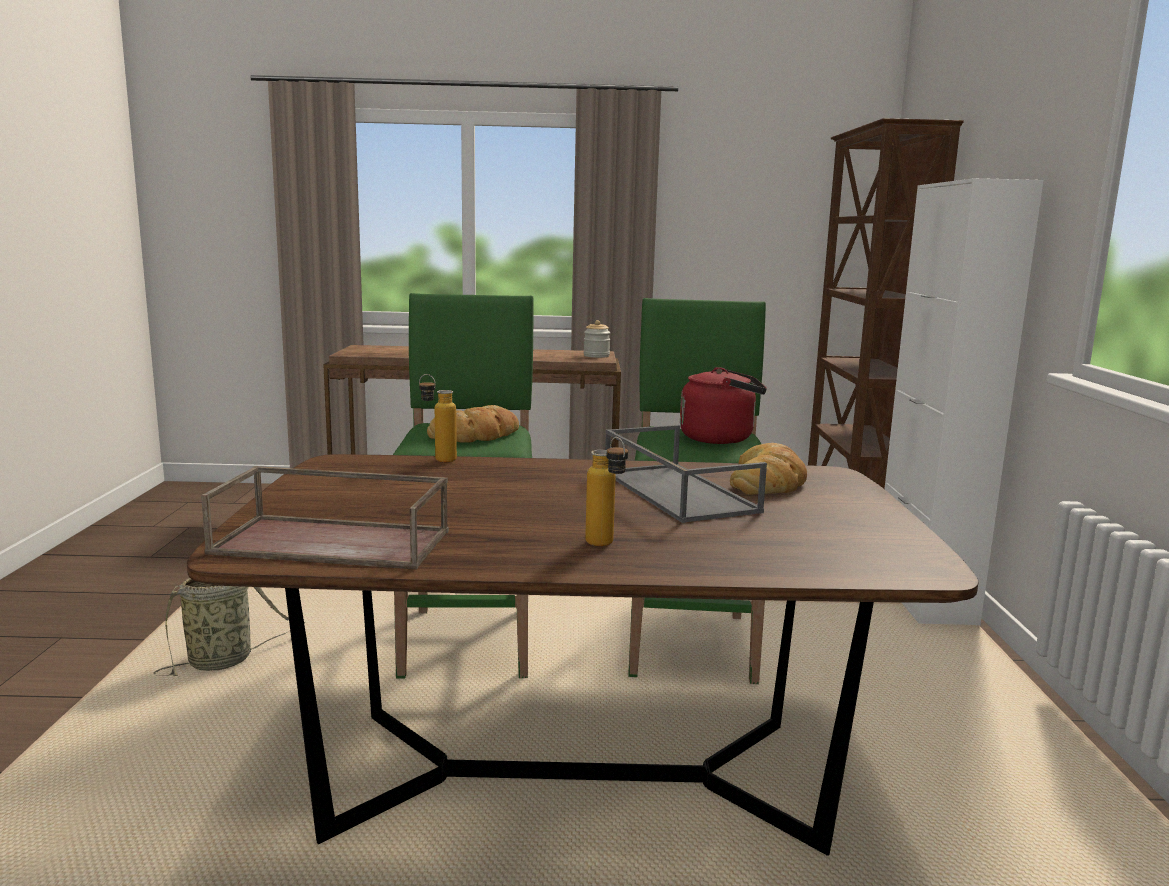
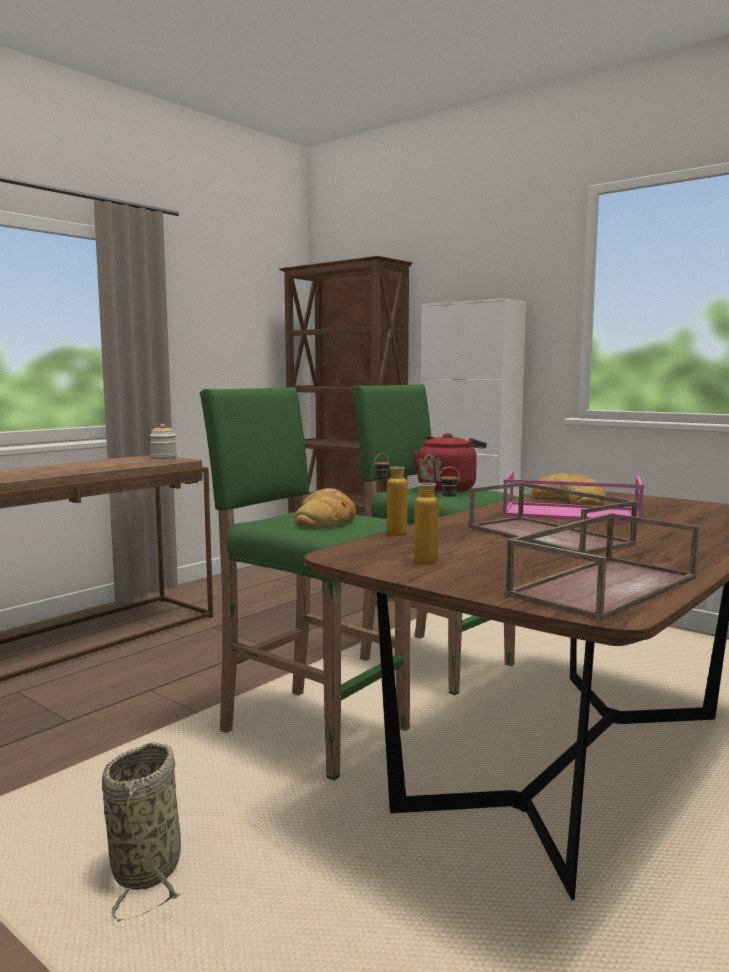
camera: 50 degrees left, 5 degrees down
(532, 500) = (550, 536): none -> brown tray
(606, 546) = (677, 540): bottle -> bottle (436, 562)
(675, 491) = (569, 513): grey tray -> pink tray

